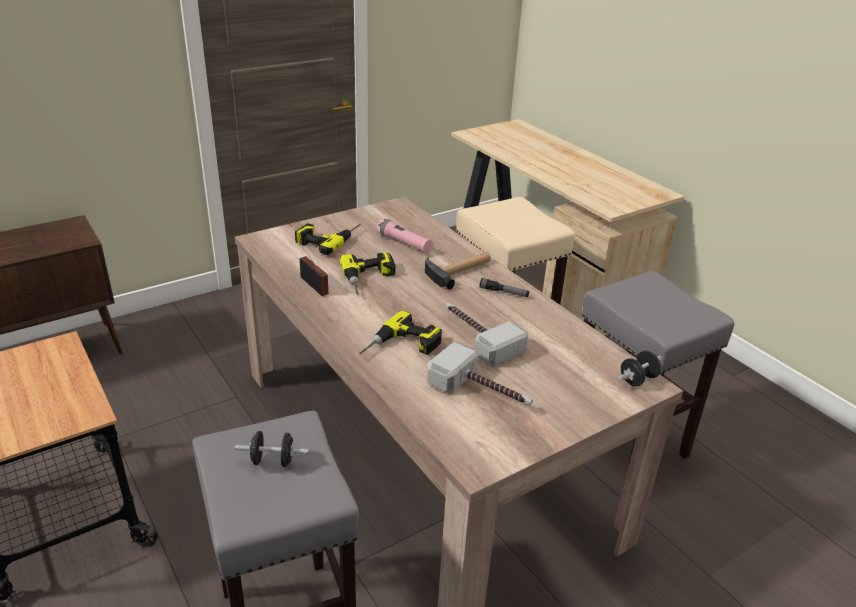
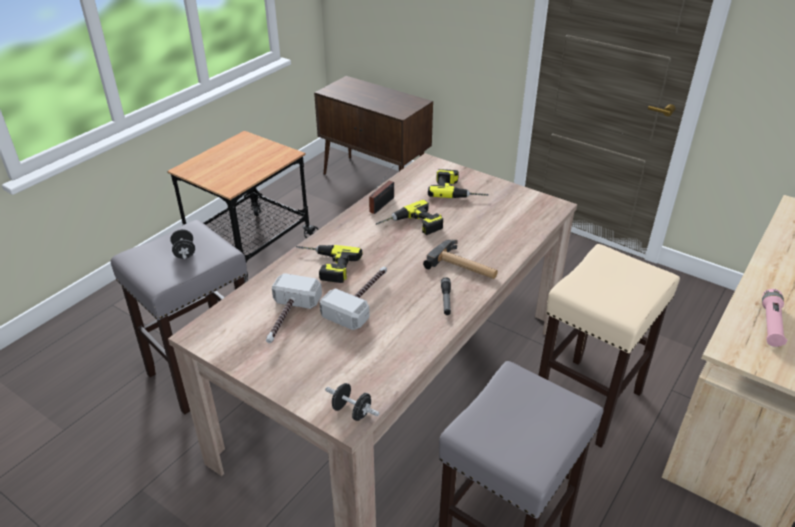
camera: 70 degrees right, 5 degrees up
(404, 243) = (485, 227): pink flashlight -> pink flashlight (771, 324)

